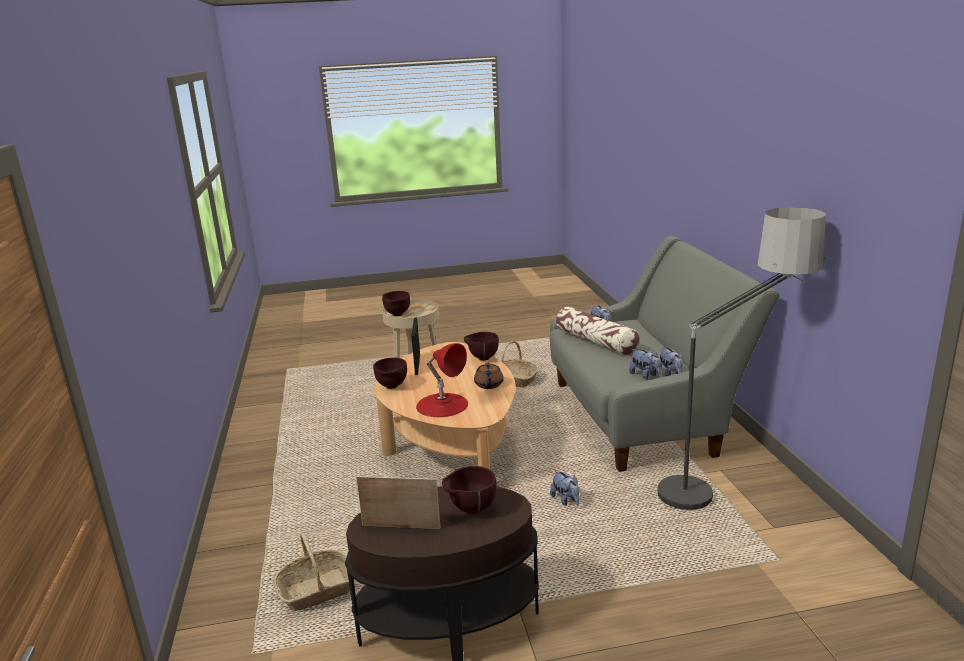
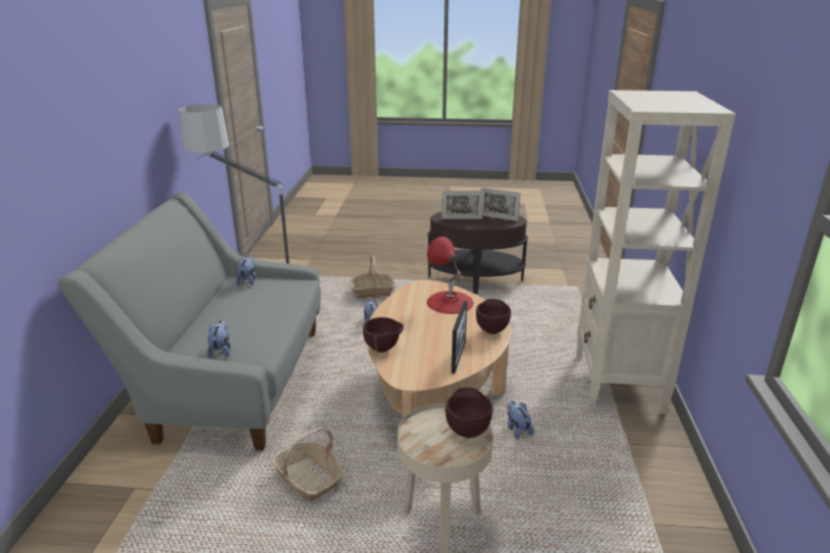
camera: 165 degrees left, 5 degrees up
(262, 485) = (618, 383): none -> beige bookcase
(316, 590) = (549, 304): basket -> basket (372, 292)
(470, 510) = (462, 218): brown bowl -> picture frame
(489, 385) = (398, 313): brown teapot -> none
(596, 342) = (255, 329): pillow -> none
(645, 375) = (267, 284): plush toy -> plush toy (517, 430)

